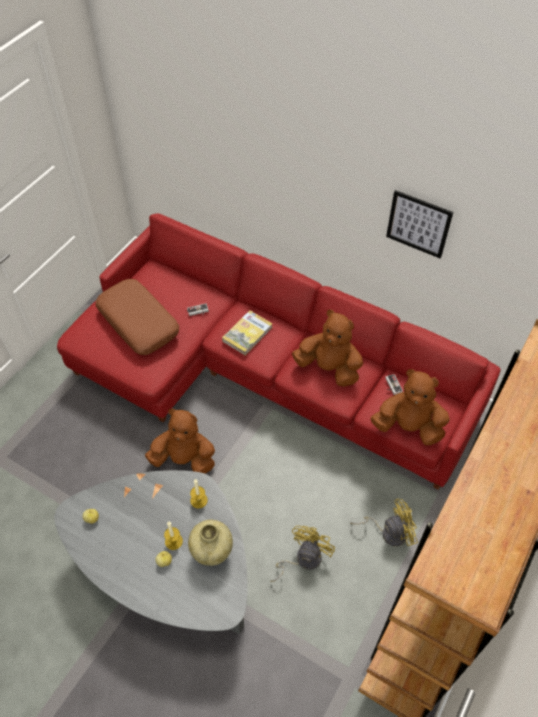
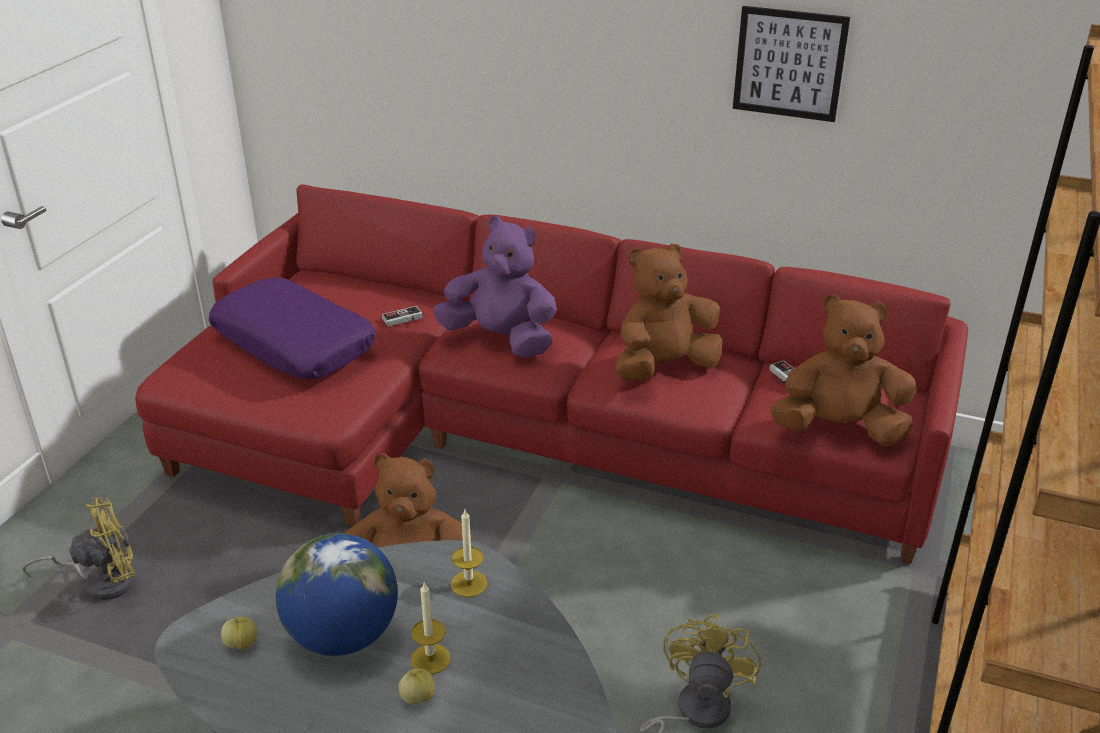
camera: 10 degrees left, 20 degrees down
(137, 521) = (343, 635): none -> globe
(139, 322) = (294, 343): brown pillow -> purple pillow
(212, 553) = (519, 668): beige vase -> none
(247, 334) = (501, 340): book -> purple plush toy
(329, 368) = (664, 368): brown plush toy -> brown plush toy turned 45 degrees counterclockwise
(389, 532) = (846, 643): yellow fan -> yellow fan (102, 581)

